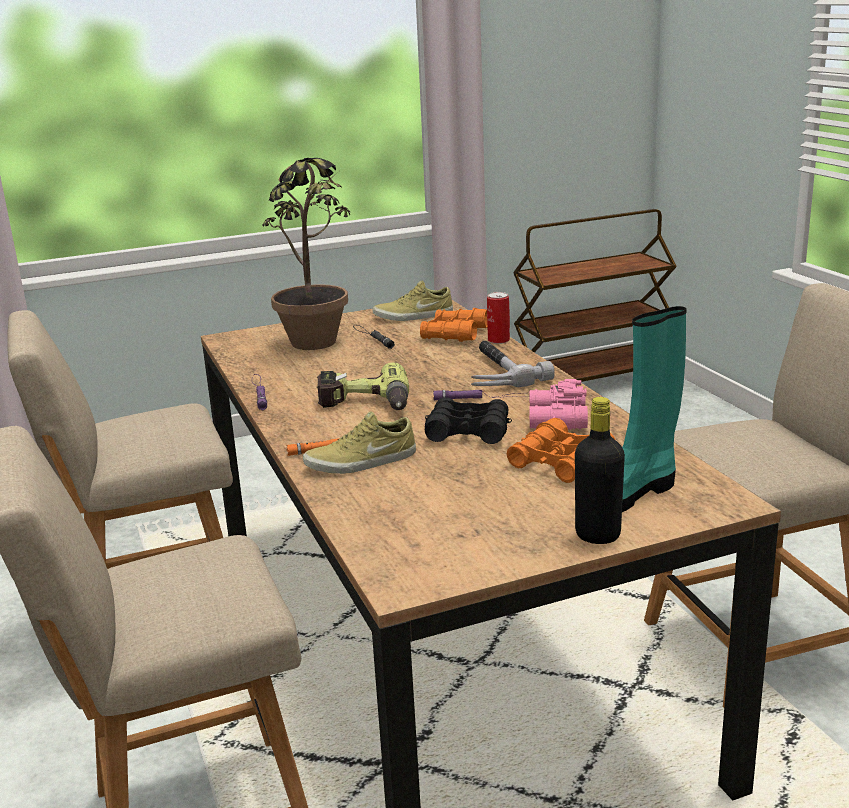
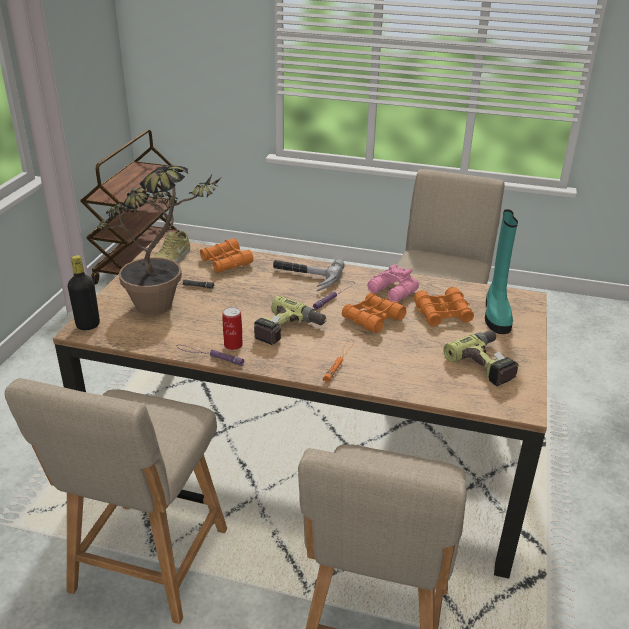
camera: 55 degrees left, 10 degrees up
(361, 462) = (369, 363): beige shoe -> none
(468, 431) = (373, 319): black binoculars -> orange binoculars
(481, 528) = (488, 363): none -> power drill
(498, 340) = (259, 256): can -> can (233, 345)
(597, 535) = (526, 339): black bottle -> black bottle (88, 325)

